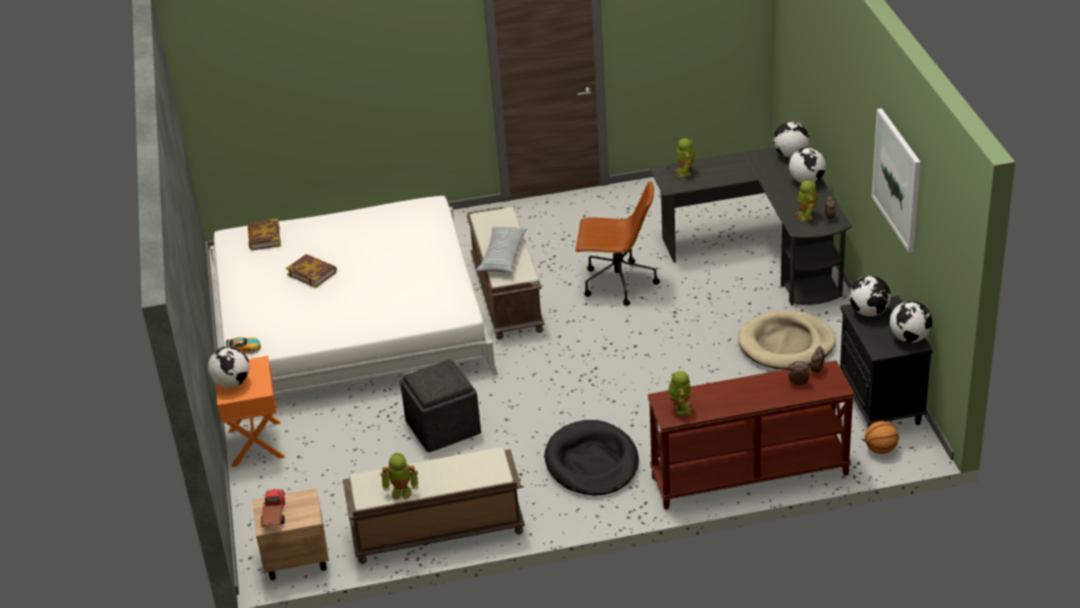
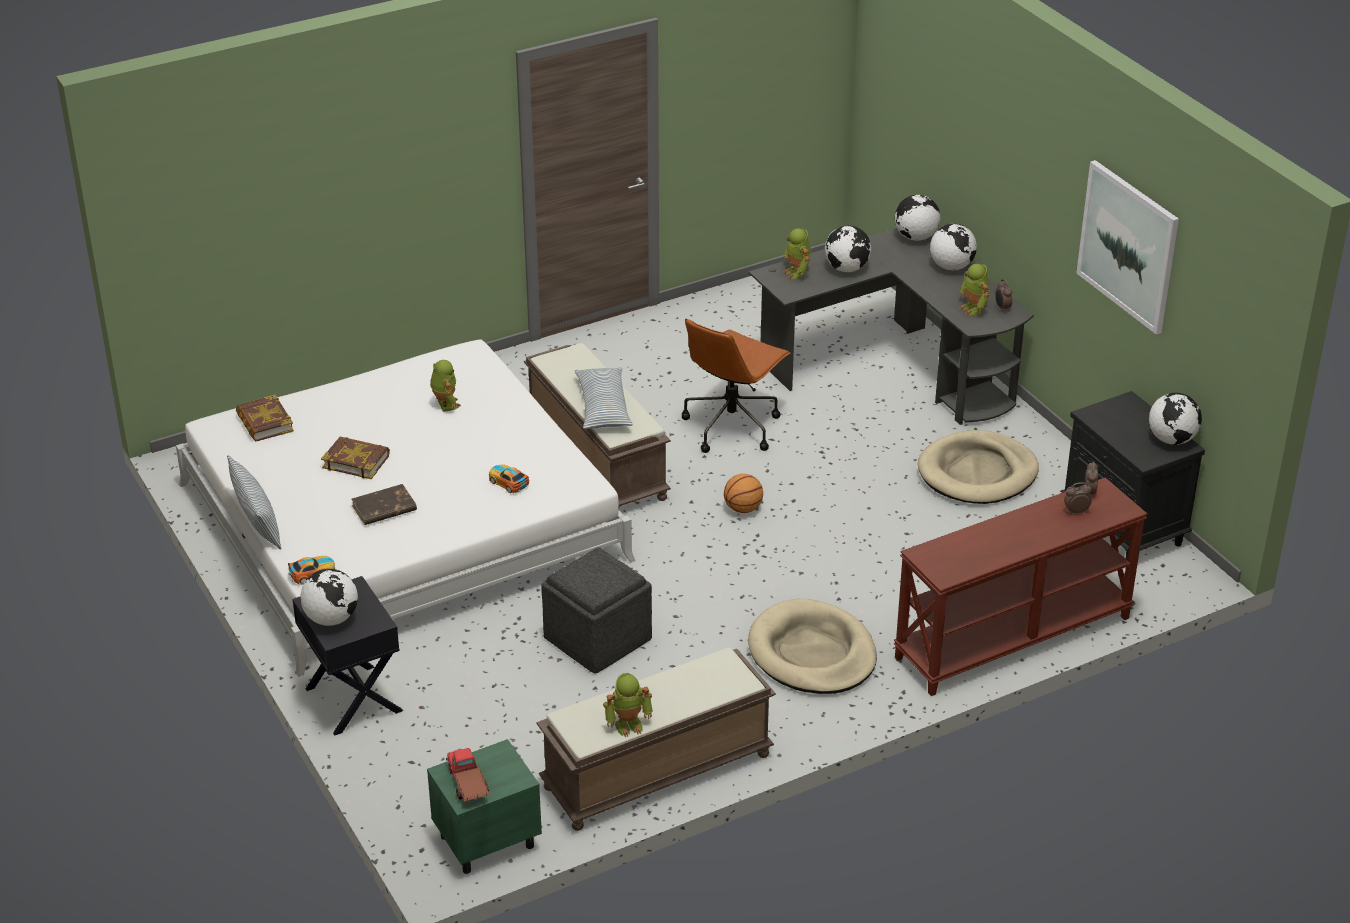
camera: 20 degrees left, 0 degrees up
(226, 306) = (257, 521): none -> pillow
(255, 444) = (352, 700): orange nightstand -> black nightstand
(295, 560) = (486, 841): beige nightstand -> green nightstand
(313, 310) = (383, 508): none -> brown book
(408, 303) = (508, 482): none -> toy car
(592, 462) = (812, 653): black dog bed -> beige dog bed
(617, 283) = (732, 426): brown office chair -> brown office chair turned 135 degrees clockwise
(680, 408) = (950, 562): toy robot -> toy robot (445, 405)
(869, 312) = (1108, 415): globe -> globe (847, 269)
(880, 449) = (1151, 582): basketball -> basketball (743, 508)

